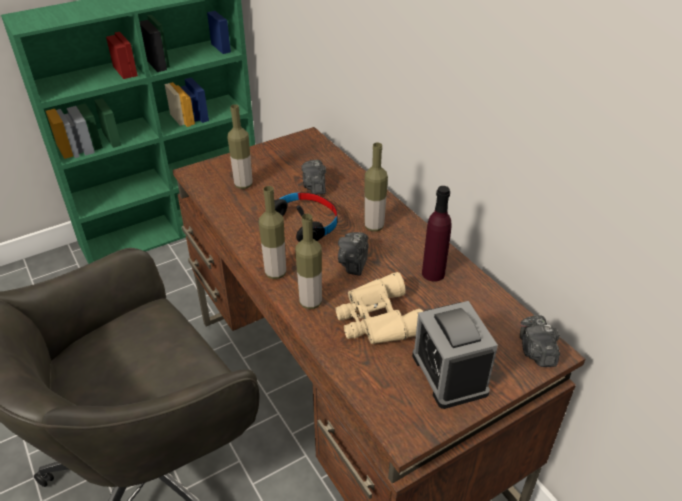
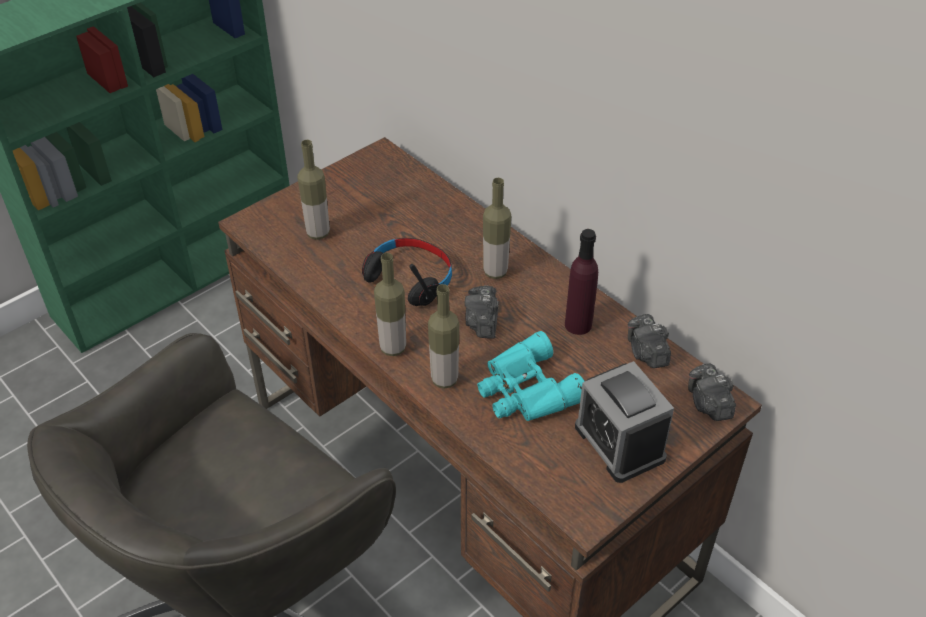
camera: 10 degrees left, 5 degrees up
(315, 186) = (409, 225): camera -> camera (646, 353)
(376, 320) = (525, 390): beige binoculars -> turquoise binoculars

